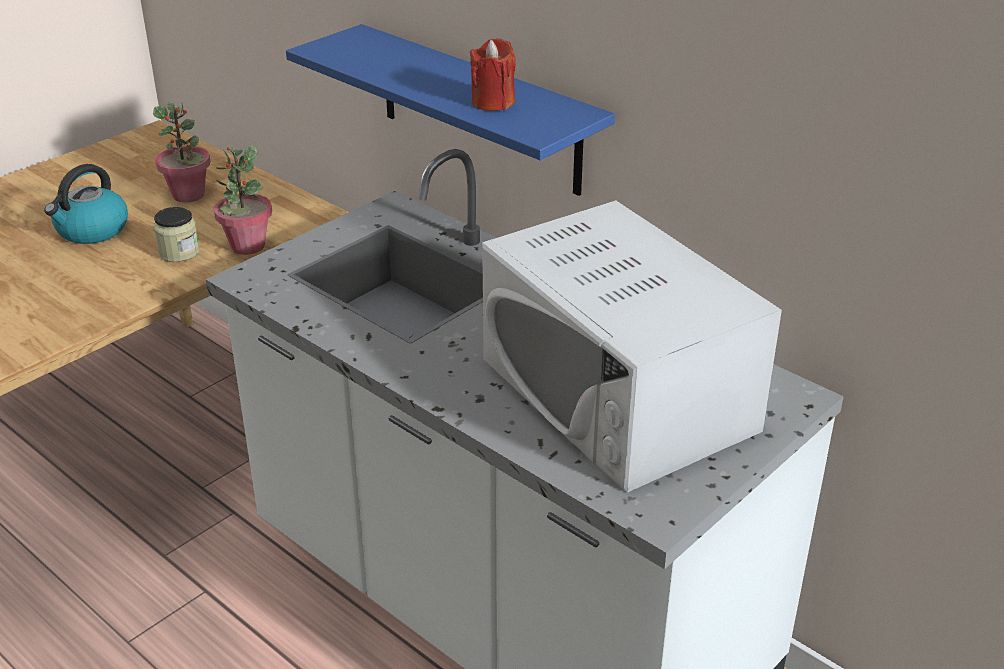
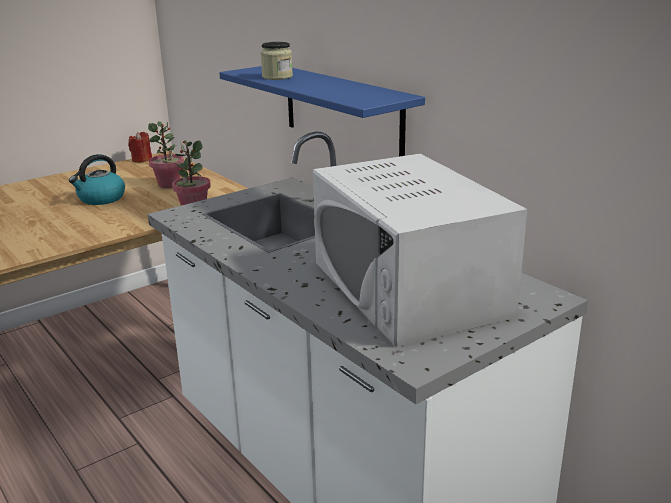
camera: 10 degrees right, 10 degrees down
(179, 252) = (149, 211): jar -> jar (277, 77)
(493, 102) = (341, 91): red candle -> red candle (141, 160)

